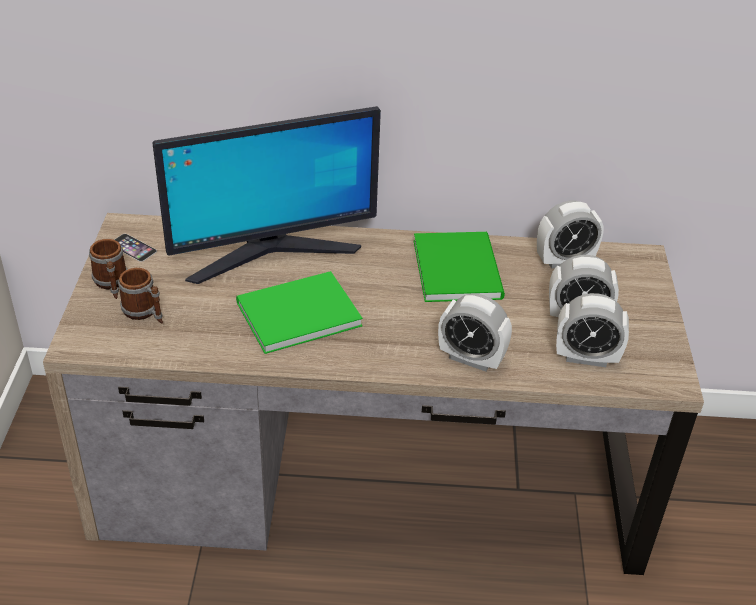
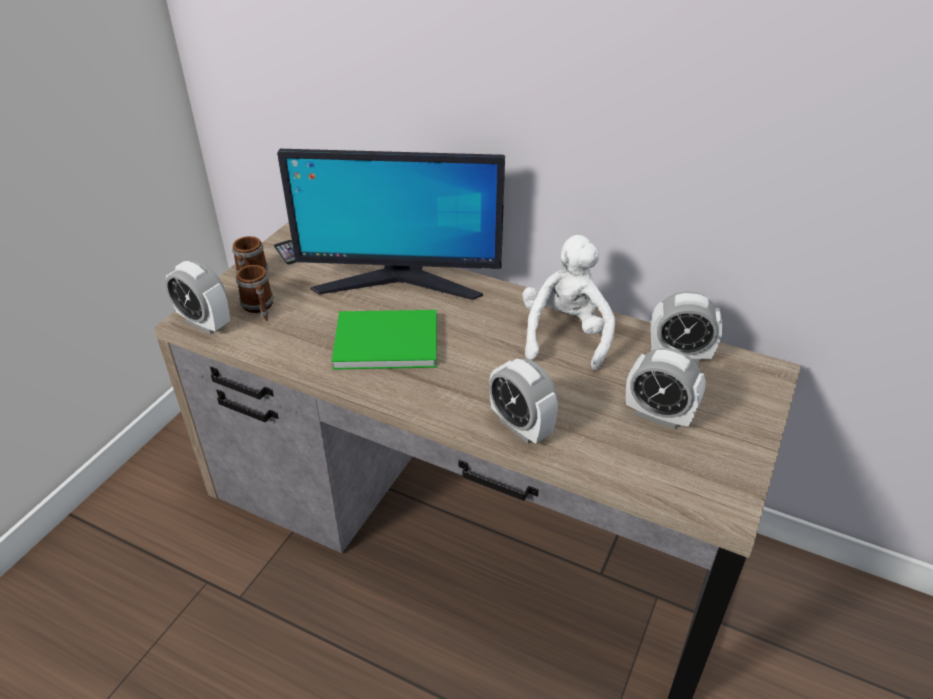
camera: 25 degrees right, 0 degrees up
(459, 267) = (565, 336): green book -> white plush toy
(586, 357) = (643, 459): alarm clock -> alarm clock (204, 323)

